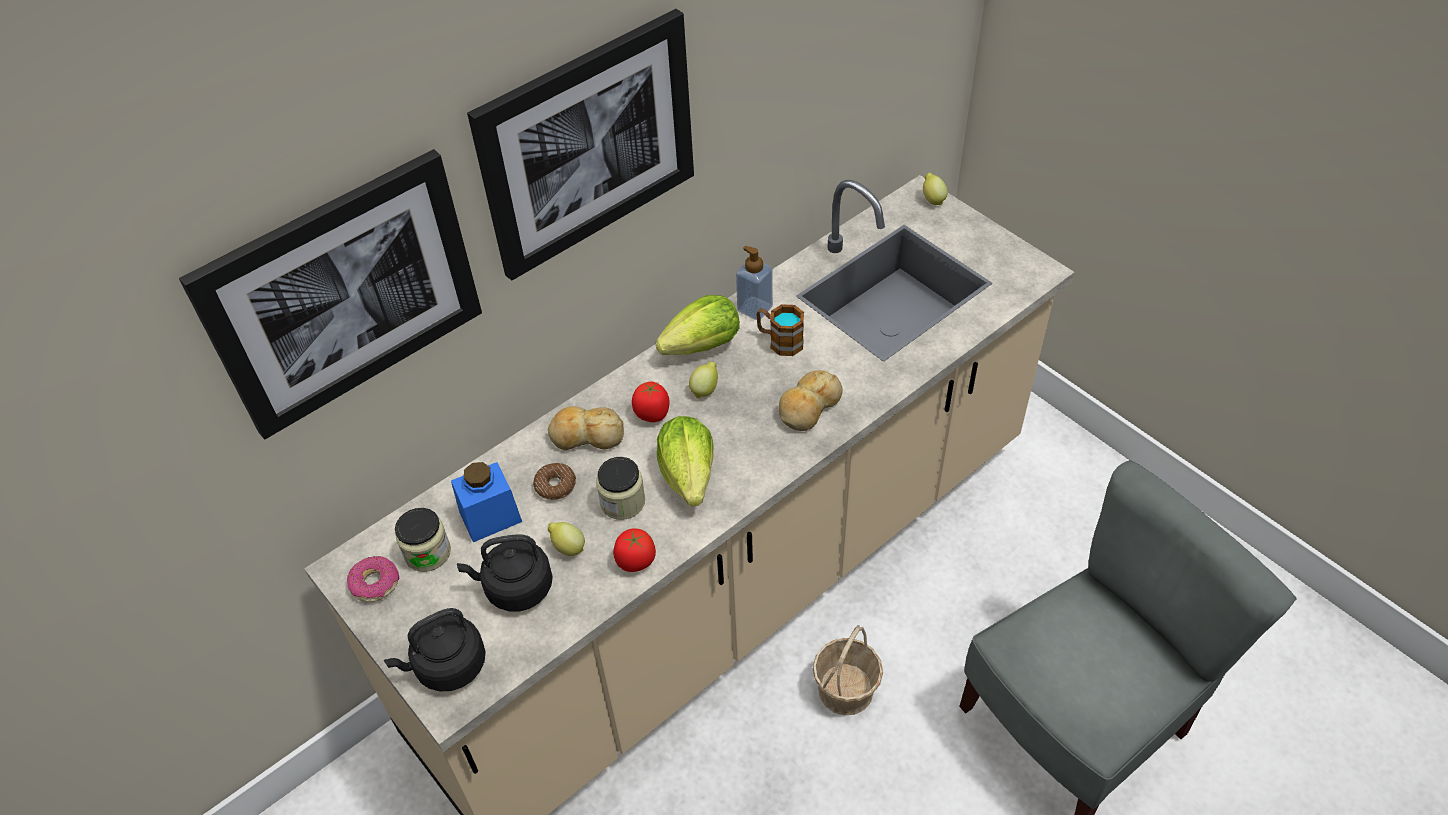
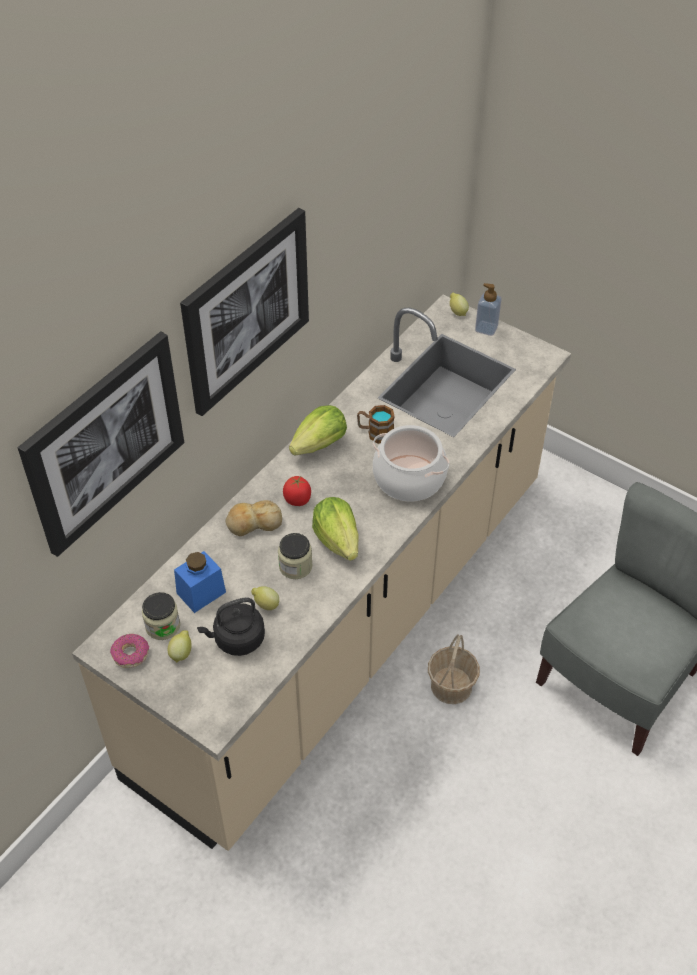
camera: 15 degrees left, 0 degrees up
(447, 667) = (205, 702): black kettle -> none
(555, 485) = (242, 562): donut -> none
(635, 562) = (318, 606): tomato -> none
(705, 389) = (331, 476): lemon -> lemon (181, 653)
(755, 309) = (350, 411): soap dispenser -> soap dispenser (486, 328)
(808, 408) = (409, 478): bread -> cooking pot

